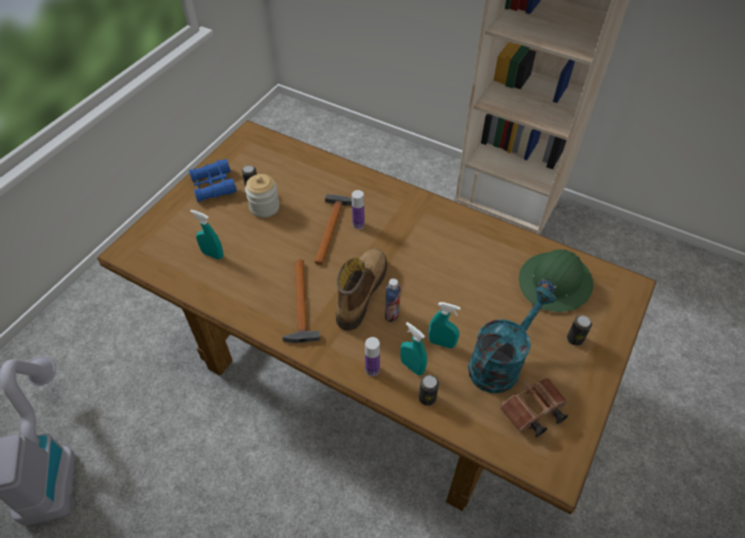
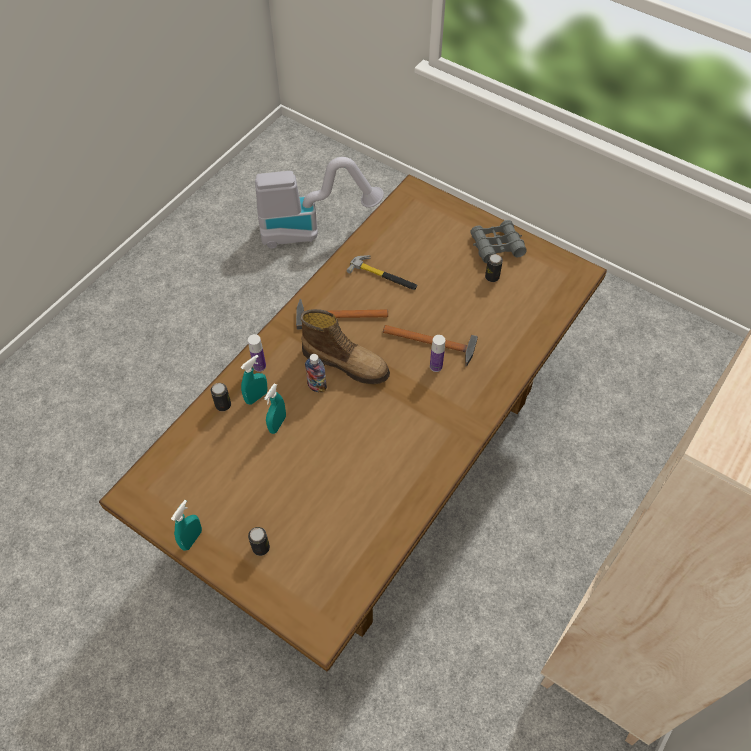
camera: 95 degrees right, 5 degrees up
(213, 186) = (496, 246): blue binoculars -> grey binoculars
(213, 254) = (404, 250): turquoise spray bottle -> turquoise spray bottle (192, 539)
(247, 269) = (383, 276): none -> hammer
(264, 207) = (465, 287): jar -> none
(500, 362) = (247, 471): turquoise watering can -> none
(532, 412) = (190, 487): brown binoculars -> none
(554, 282) = (336, 546): green hard hat -> none

